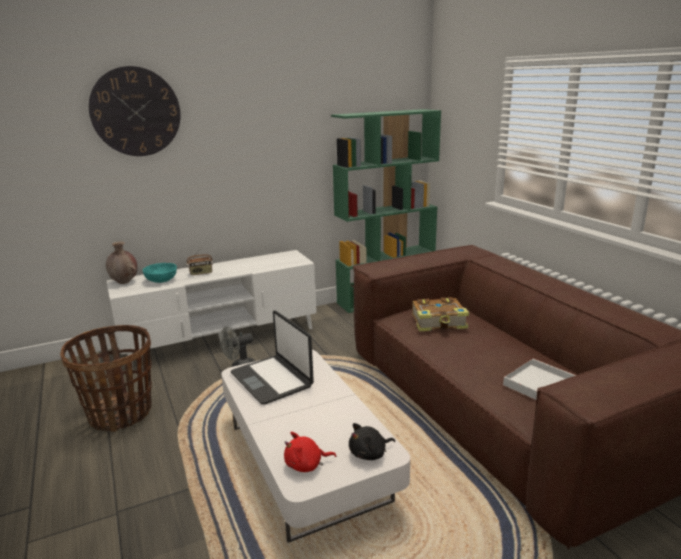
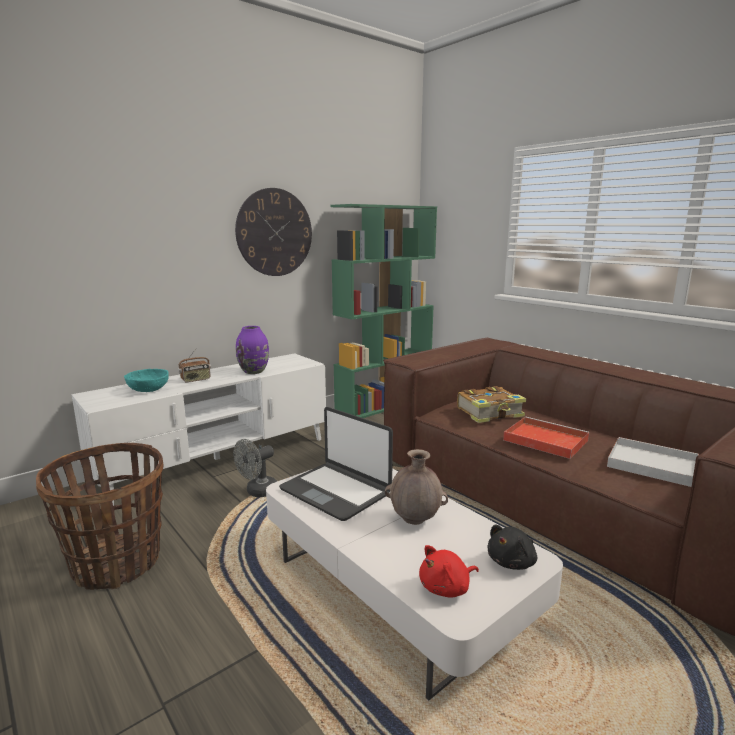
camera: 15 degrees left, 5 degrees down
(124, 282) = (99, 394): brown vase -> brown vase (415, 520)
(135, 112) = (114, 182): wall clock -> wall clock (274, 232)
(250, 267) = (254, 371): none -> purple vase
(467, 353) = (543, 440): none -> red tray

